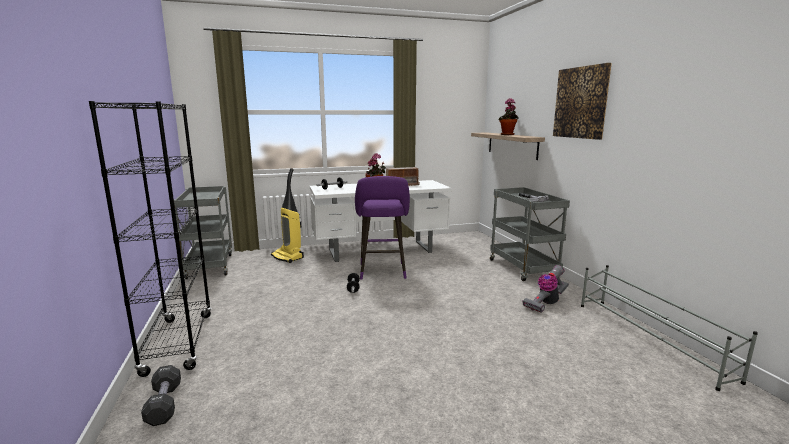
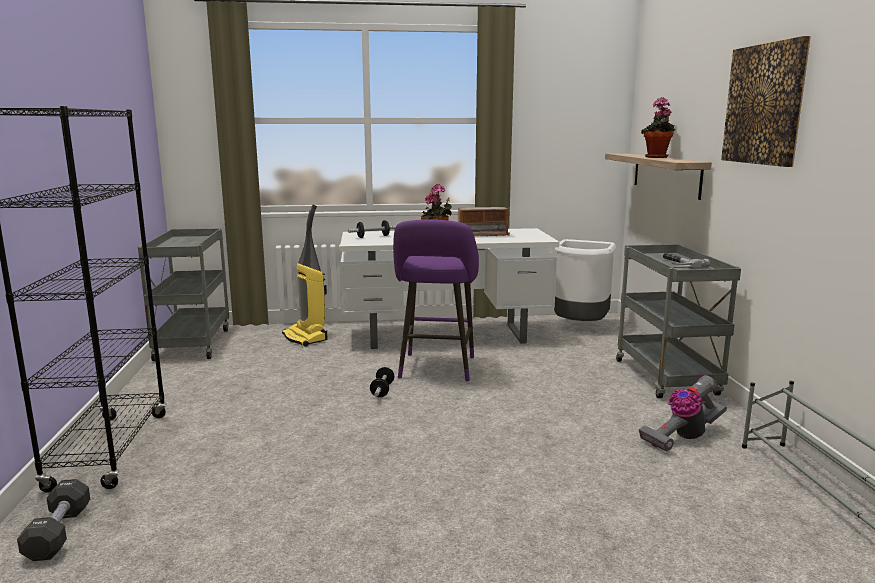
camera: 10 degrees right, 0 degrees up
(460, 240) = (580, 327): none -> white trash can

